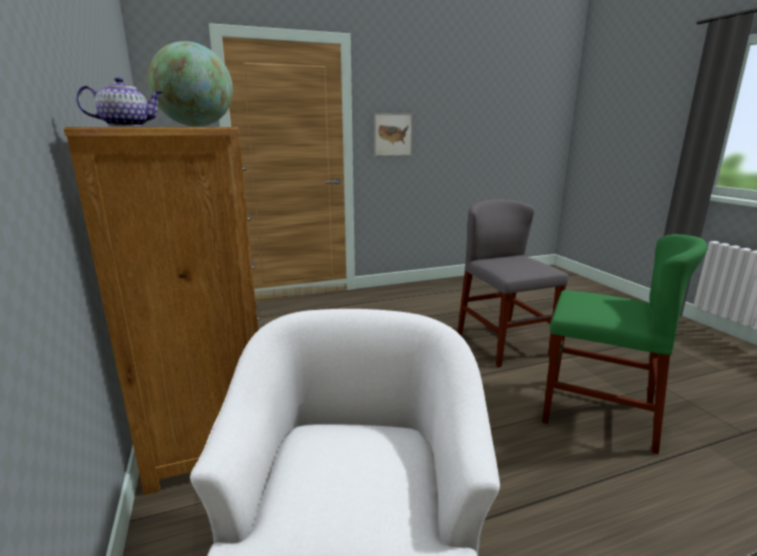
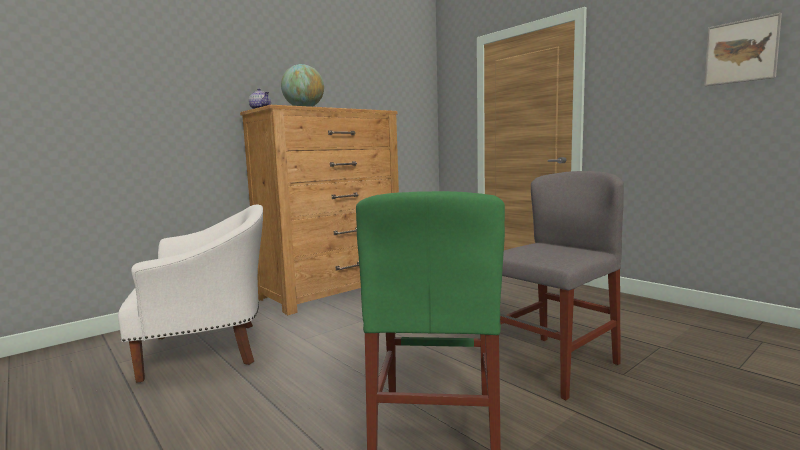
camera: 70 degrees right, 10 degrees down
(392, 134) = (631, 105): picture -> picture (741, 51)

